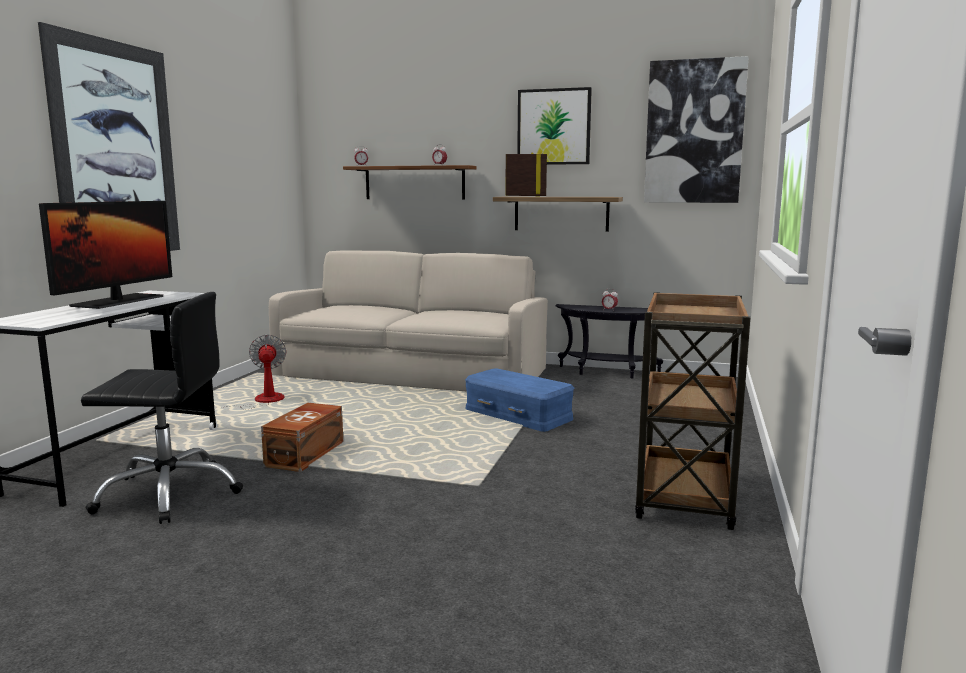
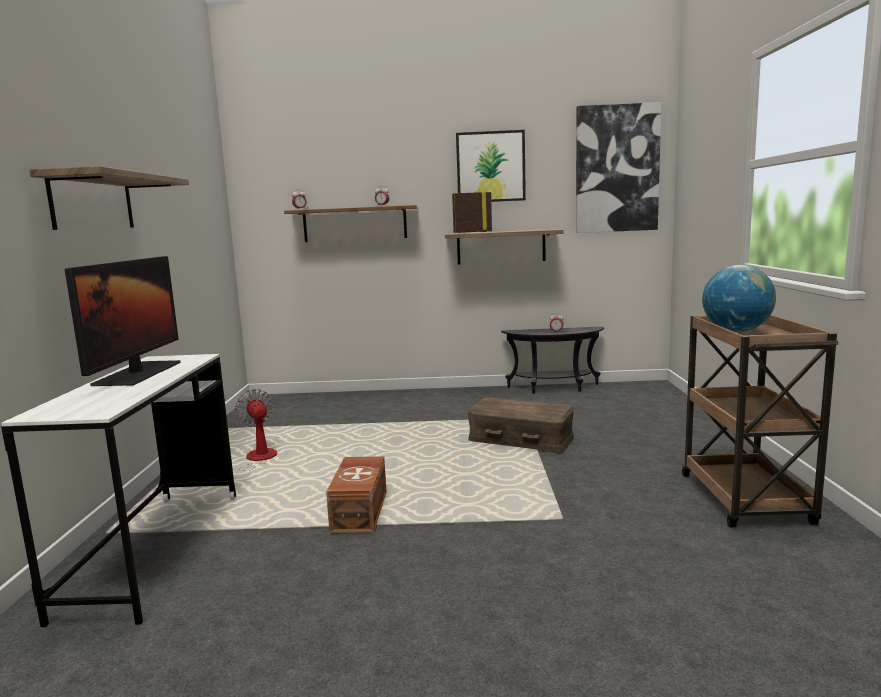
camera: 15 degrees left, 0 degrees up
(116, 150) = (93, 202): picture -> shelf
(169, 493) = (254, 583): black office chair -> none
(413, 371) = (378, 407): beige sofa -> none
(517, 415) = (520, 440): blue storage box -> brown storage box
(684, 311) = (736, 331): none -> globe

